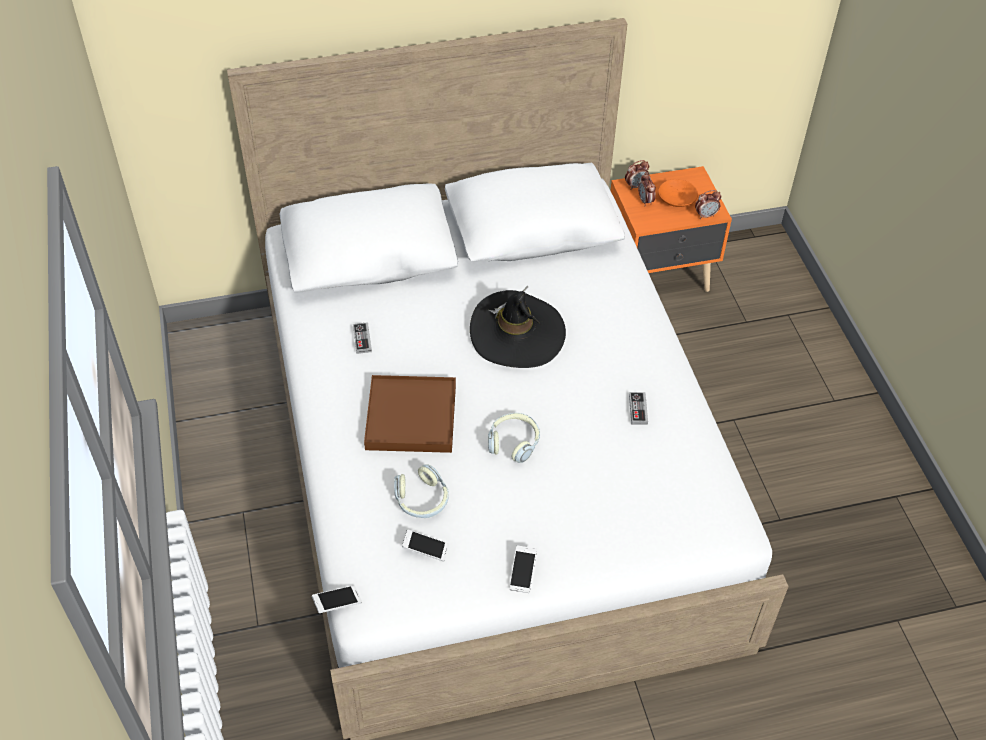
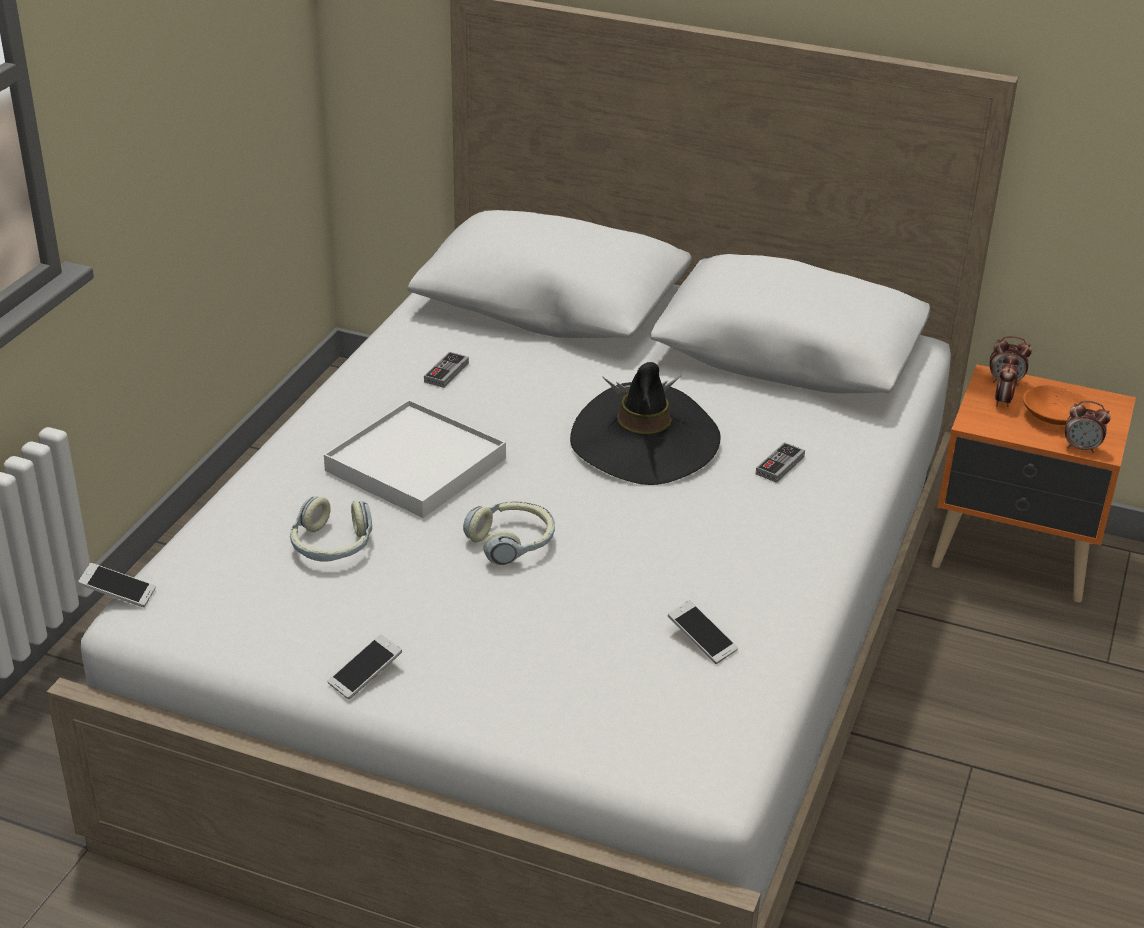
camera: 35 degrees right, 15 degrees down
(411, 417) = (416, 465): brown tray -> white tray
(425, 549) = (278, 594): phone -> phone (701, 640)
(638, 410) = (720, 583): game controller -> game controller (780, 465)

